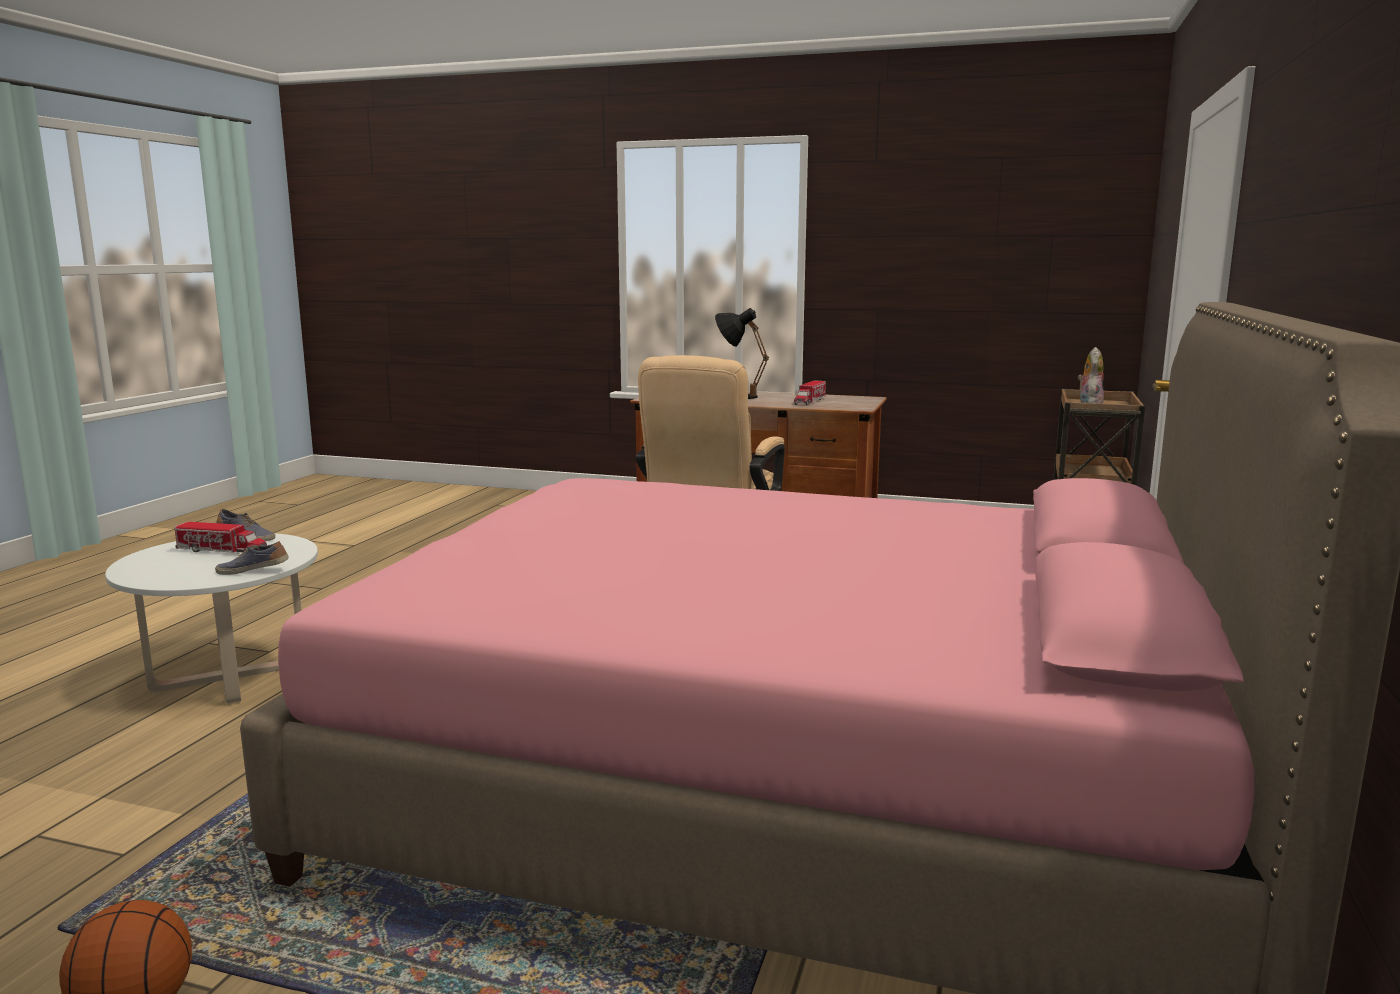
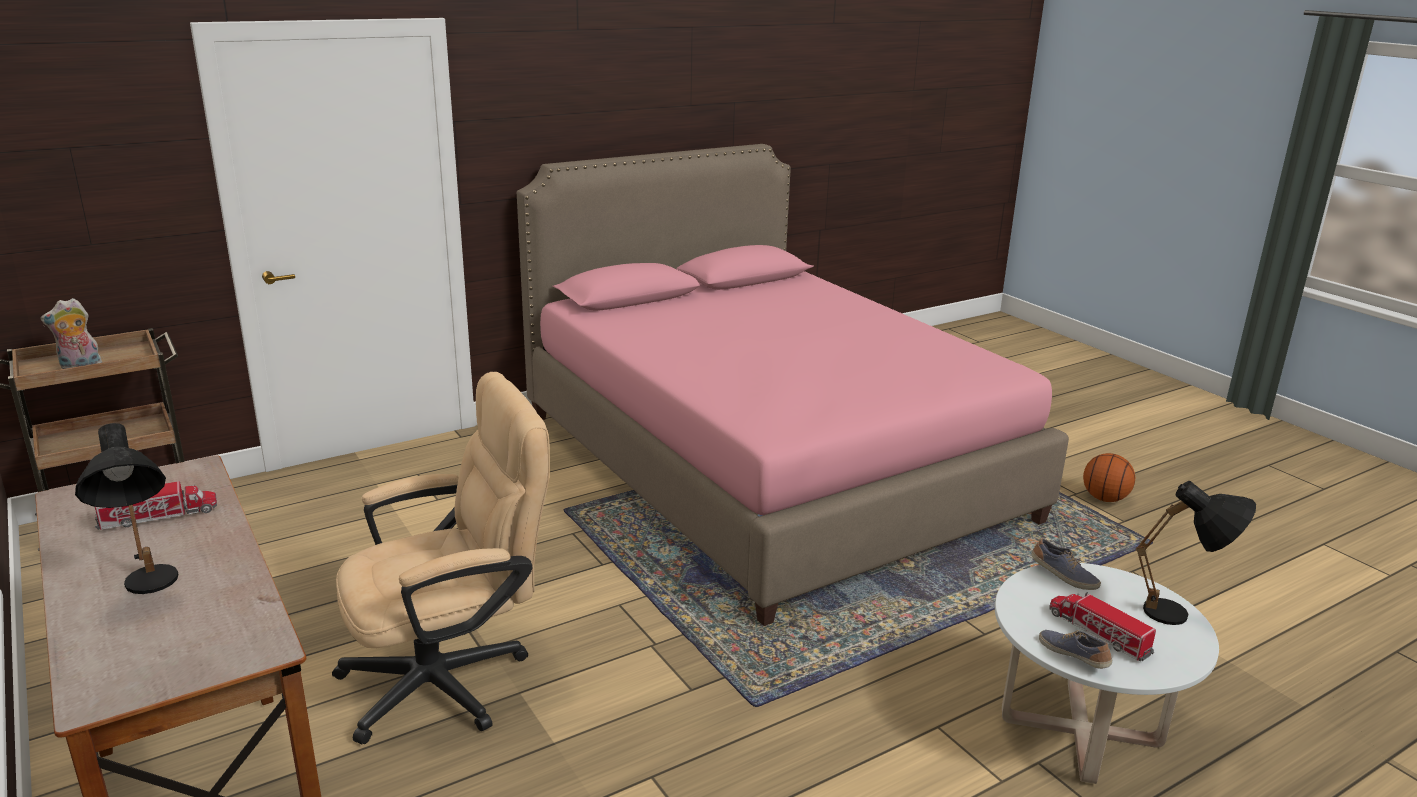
camera: 140 degrees left, 10 degrees up
(134, 574) = (1182, 617): none -> black table lamp

